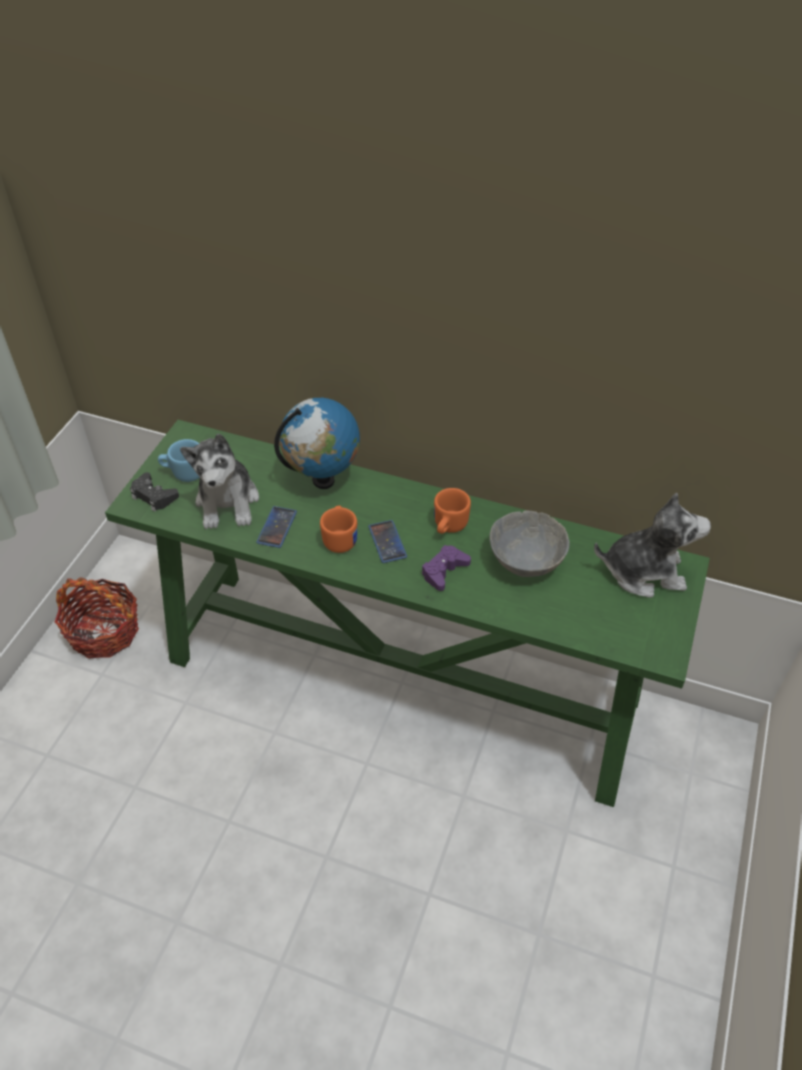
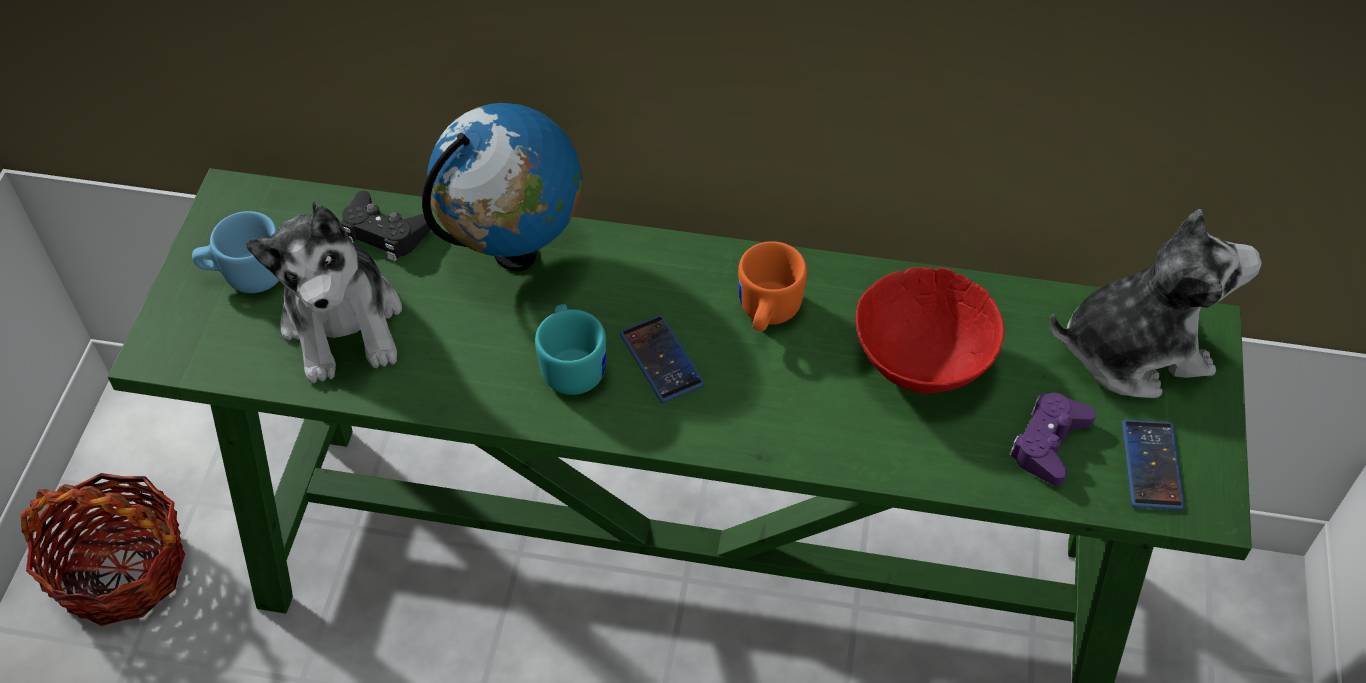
camera: 10 degrees left, 5 degrees up
(154, 496) = (197, 330): black game controller -> black game controller (384, 233)
(277, 527) = (448, 360): phone -> phone (1152, 465)
(340, 538) = (573, 364): orange mug -> turquoise mug
(444, 571) = (778, 401): purple game controller -> purple game controller (1048, 443)
(526, 562) = (922, 362): grey bowl -> red bowl

